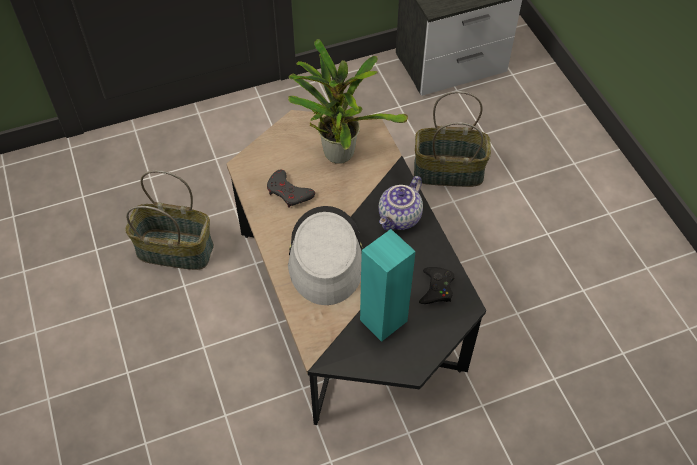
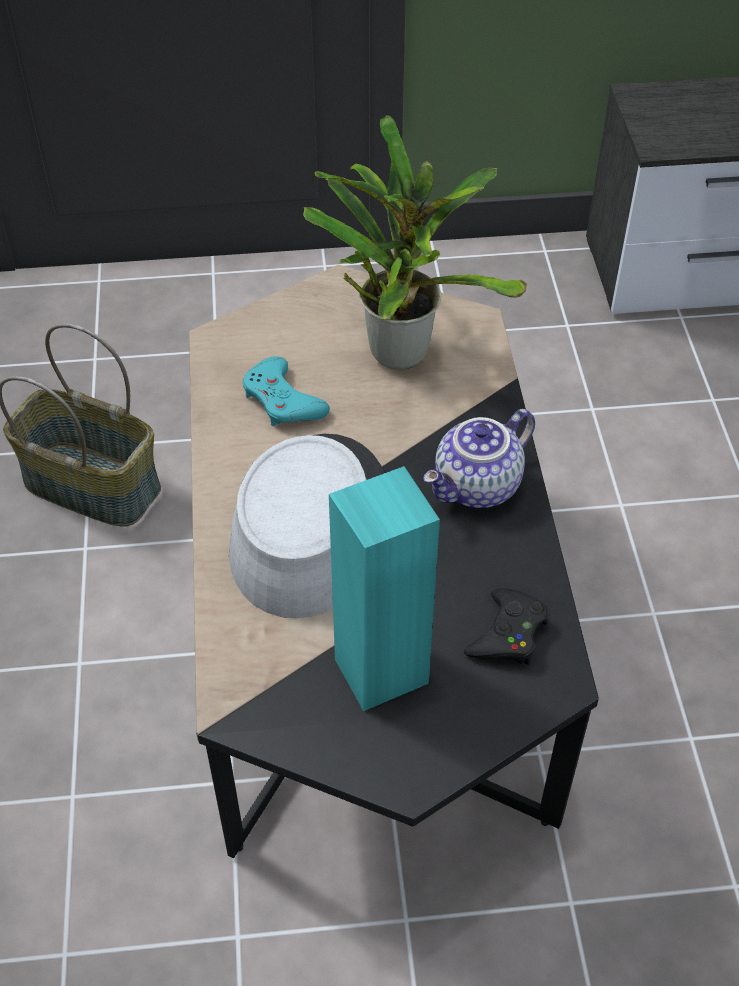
camera: 15 degrees right, 5 degrees down
(289, 192) = (283, 400): grey game controller -> turquoise game controller
(447, 172) = (624, 452): basket -> none

